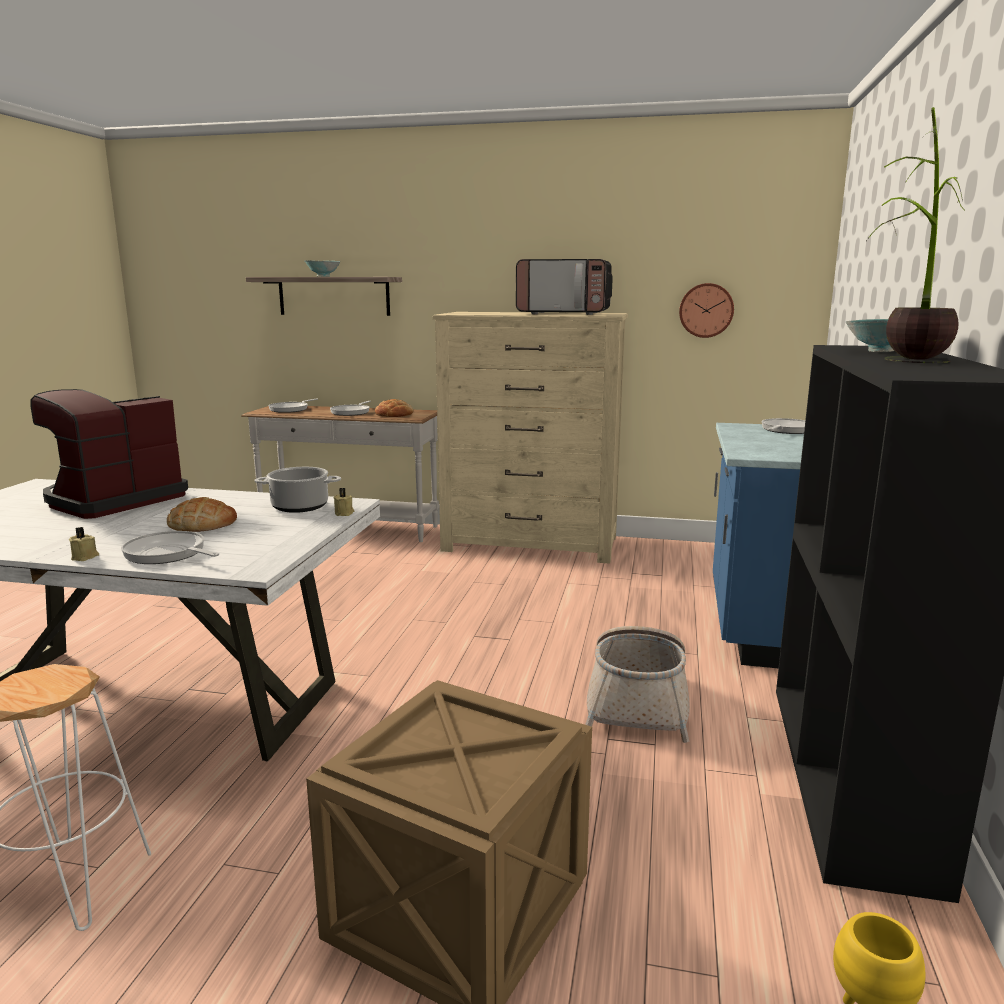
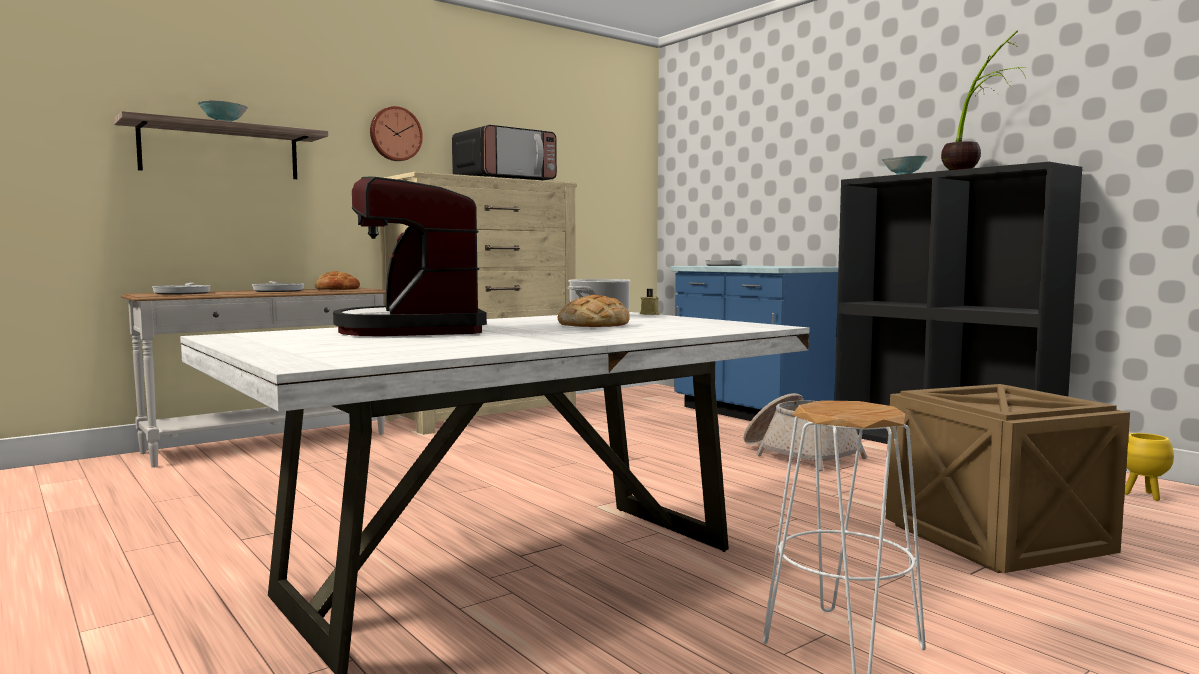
camera: 50 degrees left, 10 degrees down
(85, 557) = (634, 338): beige candle -> none
(168, 554) = (677, 331): frying pan -> none
(706, 310) = (585, 189): wall clock -> wall clock (395, 134)

